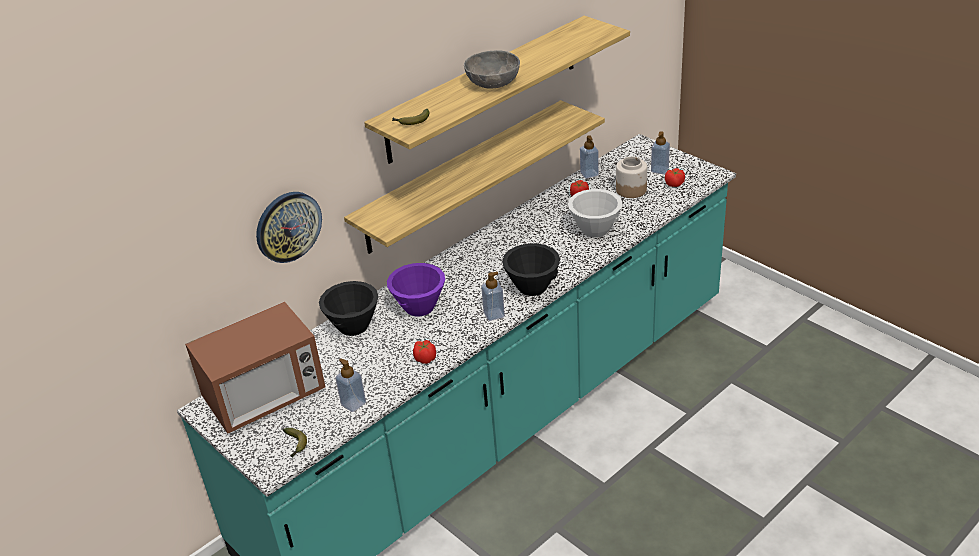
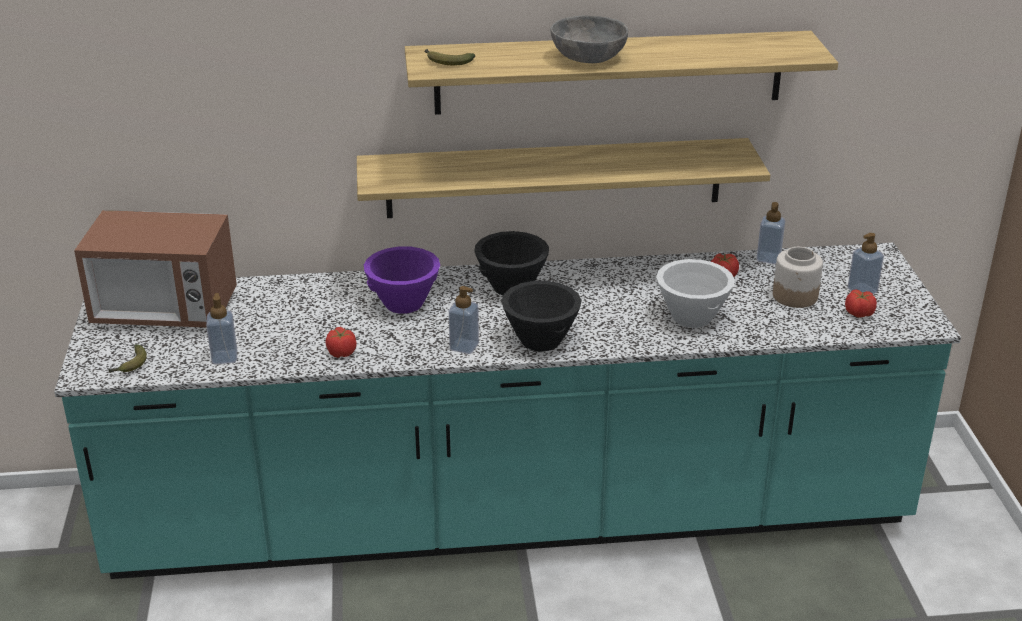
camera: 35 degrees right, 5 degrees down
(288, 226) = (273, 134): wall clock -> none
(354, 326) = (322, 290): black bowl -> black bowl (512, 287)

